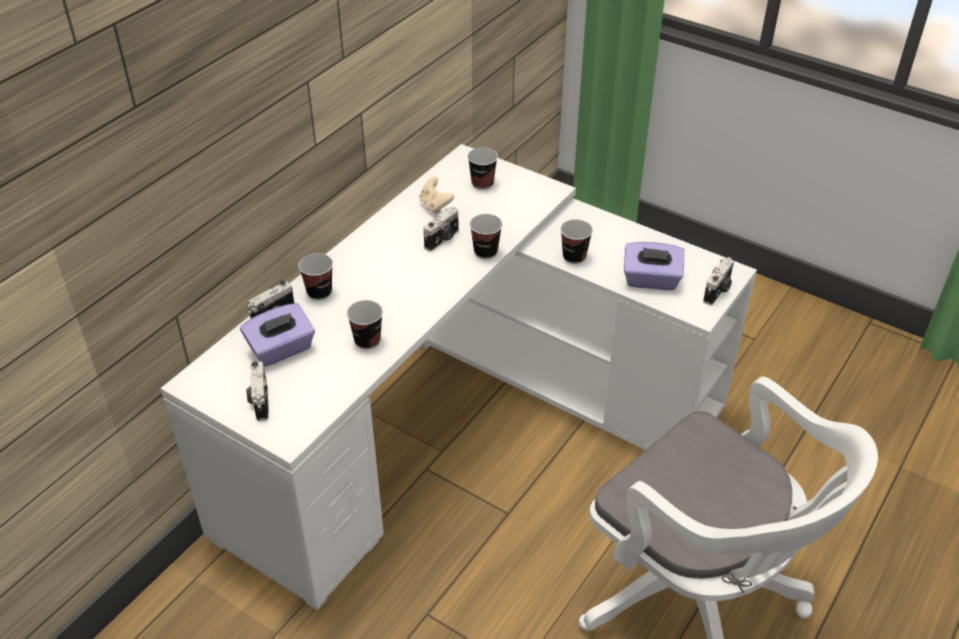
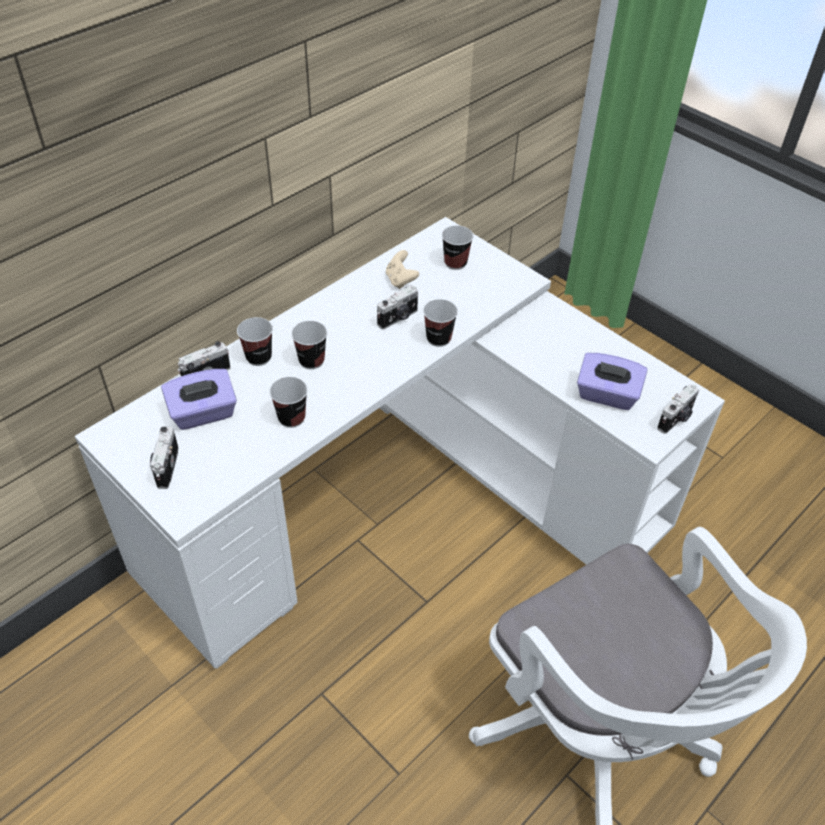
camera: 10 degrees right, 5 degrees up
(574, 257) = (532, 356): cup -> cup (311, 361)

